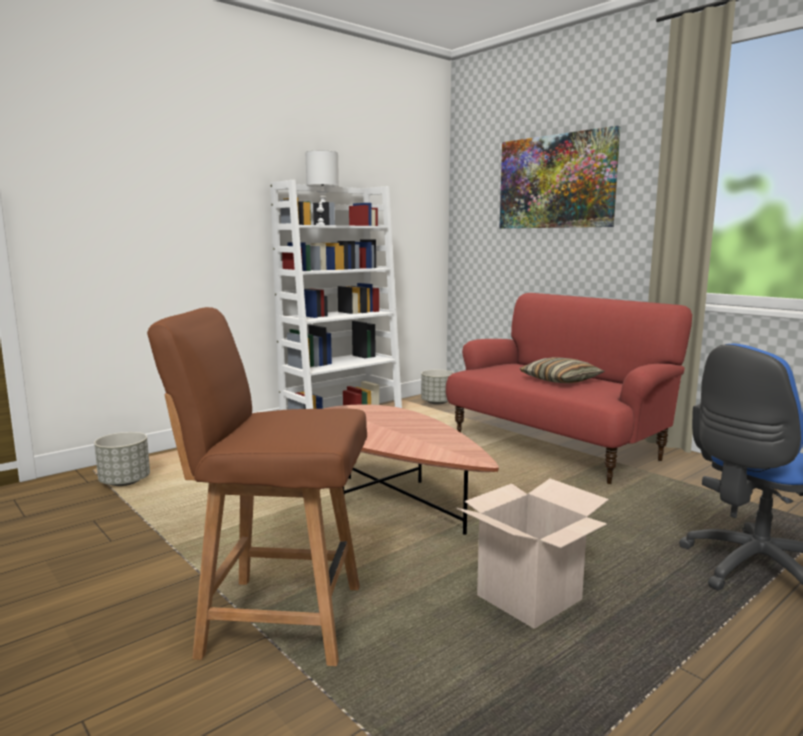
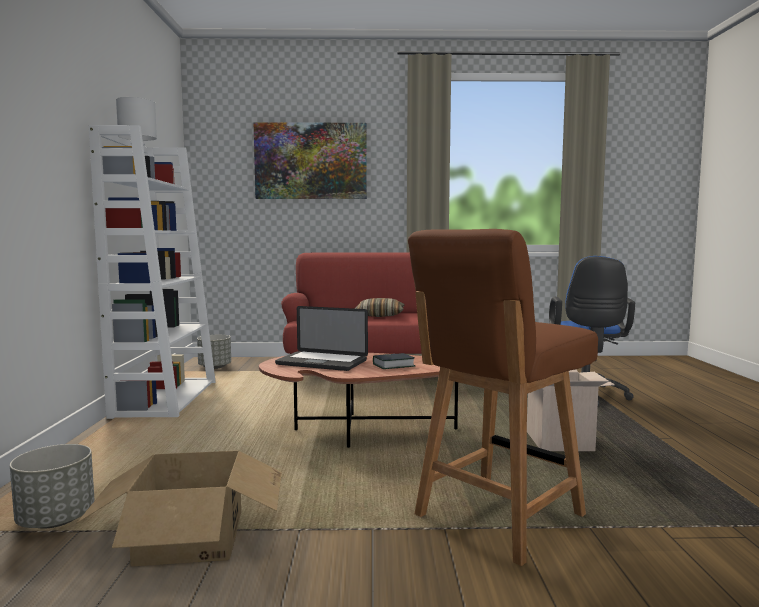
camera: 50 degrees left, 5 degrees down
(135, 522) = (190, 537): none -> cardboard box
(367, 419) = (322, 362): none -> laptop
(405, 439) = (393, 365): none -> book

